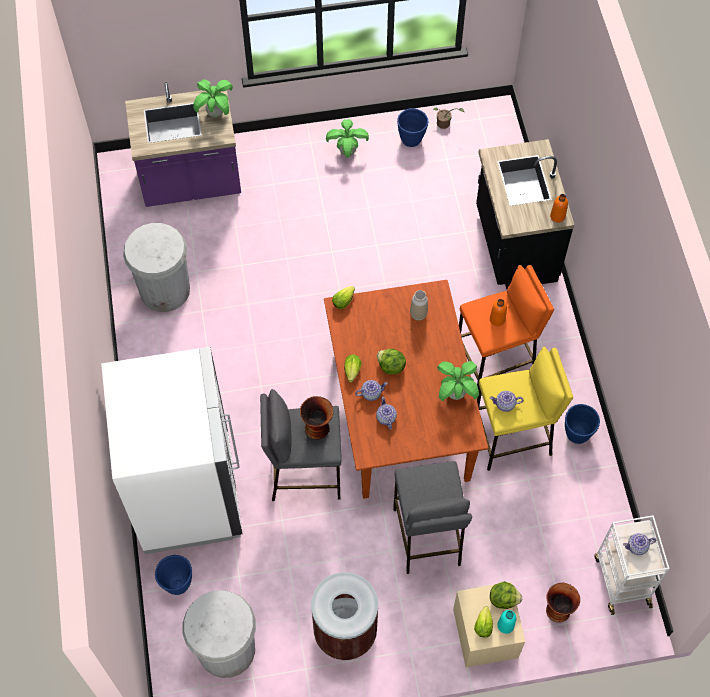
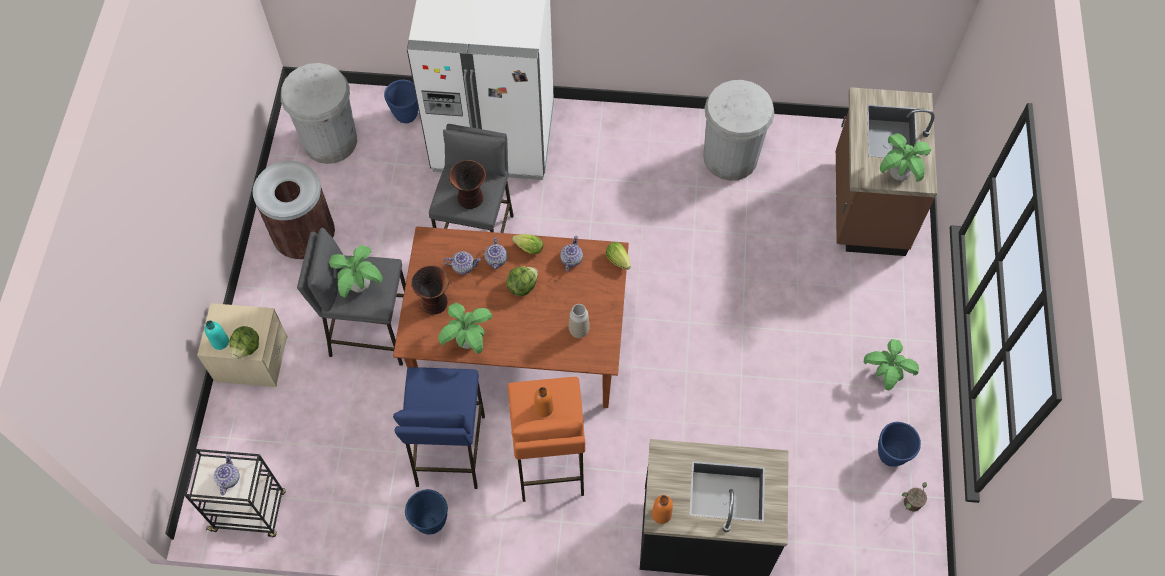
camera: 105 degrees right, 0 degrees up
(191, 183) = (866, 206): purple counter -> brown counter
(433, 492) = (360, 285): none -> potted plant
(483, 624) = (230, 322): lettuce -> none
(505, 404) = (434, 384): teapot -> teapot (571, 259)
(512, 439) = (449, 451): yellow stool -> blue stool
(557, 609) = (246, 435): vase -> vase (435, 302)
(621, 579) = (250, 511): white cart -> black cart

